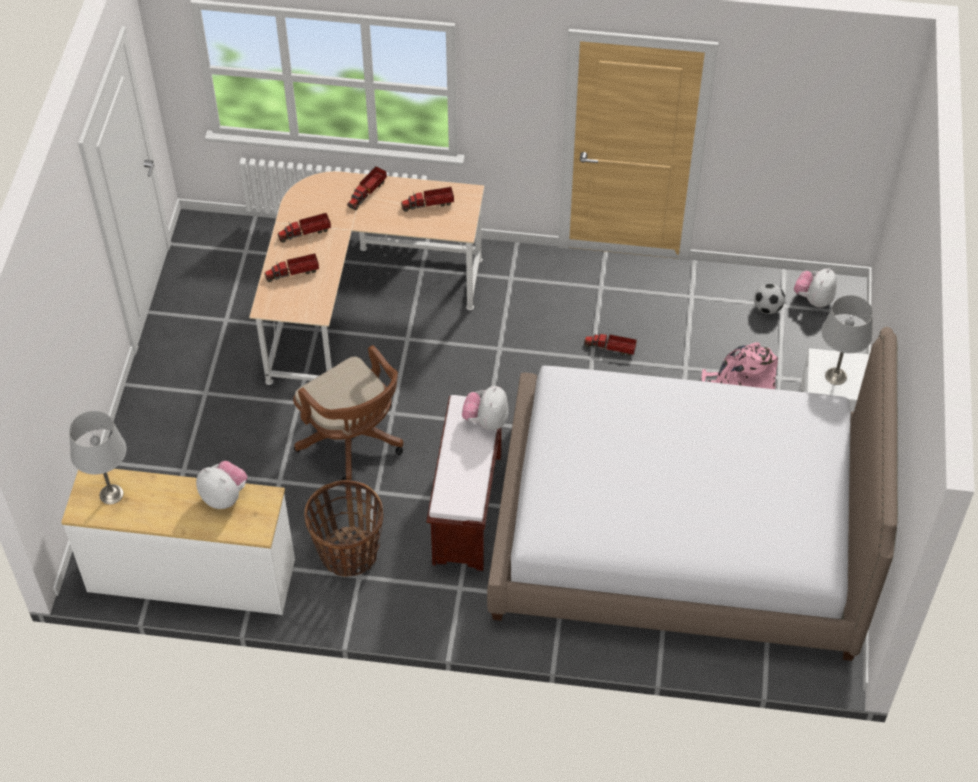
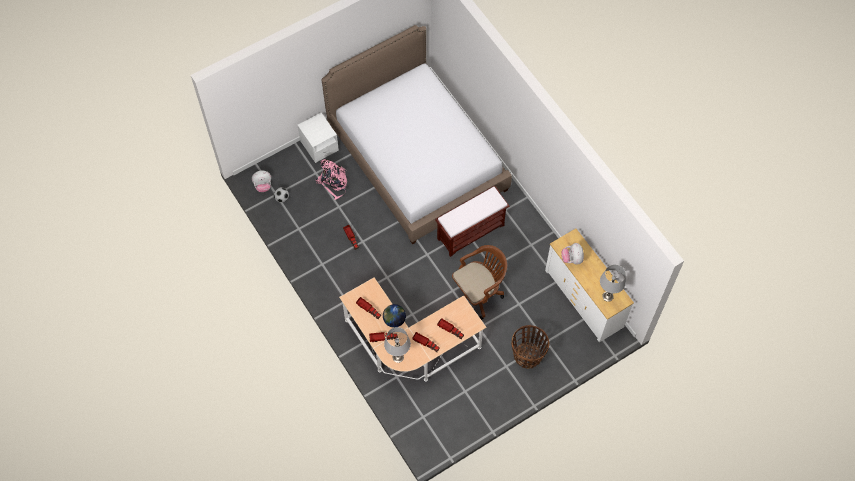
camera: 130 degrees left, 10 degrees up
(348, 553) = (525, 255): basket -> basket (527, 356)
(353, 442) = (478, 293): brown office chair -> brown office chair turned 45 degrees clockwise
(380, 221) = (394, 320): none -> globe
(486, 421) = (452, 215): plush toy -> none
(836, 376) = (319, 130): grey table lamp -> grey table lamp (397, 357)

